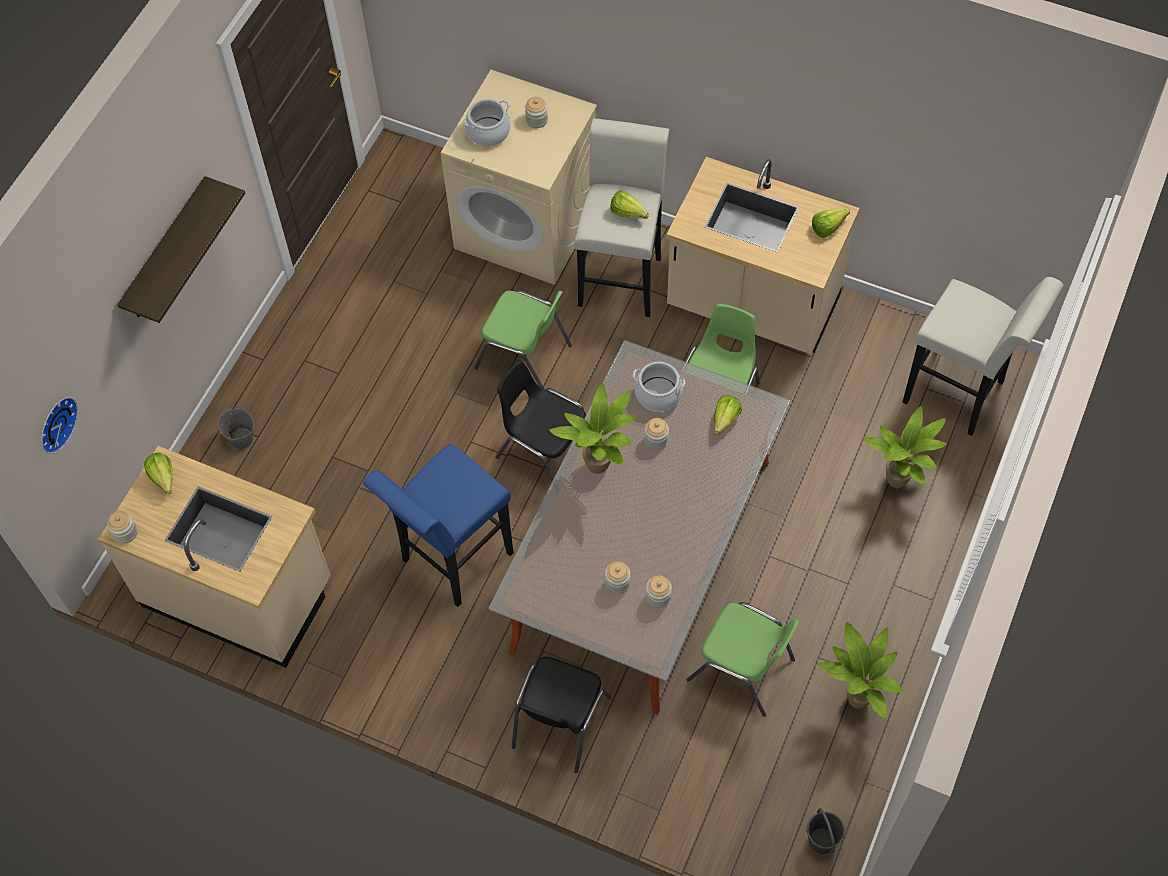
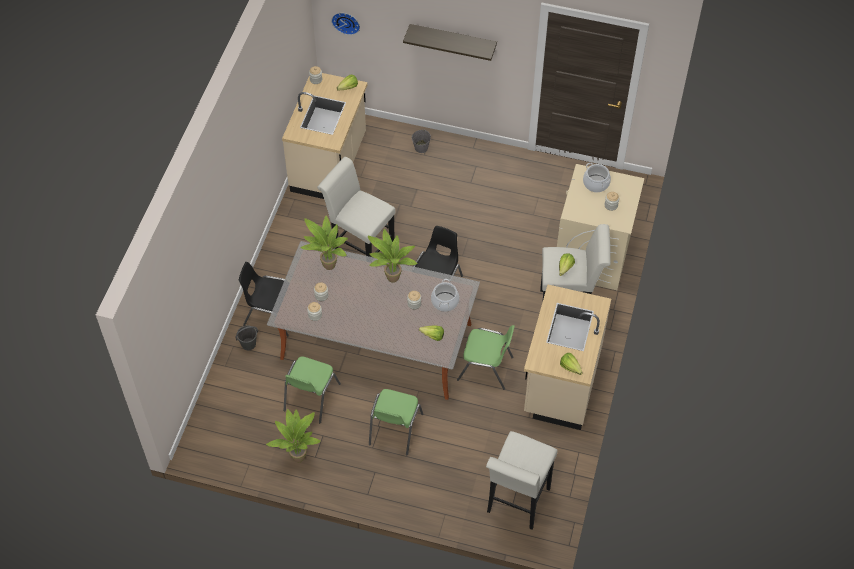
camera: 80 degrees right, 5 degrees down
(451, 562) = (360, 252): blue stool -> white stool
(525, 357) = (498, 268): green chair -> green chair (394, 430)
(822, 841) = (213, 445): grey bucket -> grey bucket (248, 344)
(898, 483) = (445, 471): potted plant -> potted plant (327, 267)

